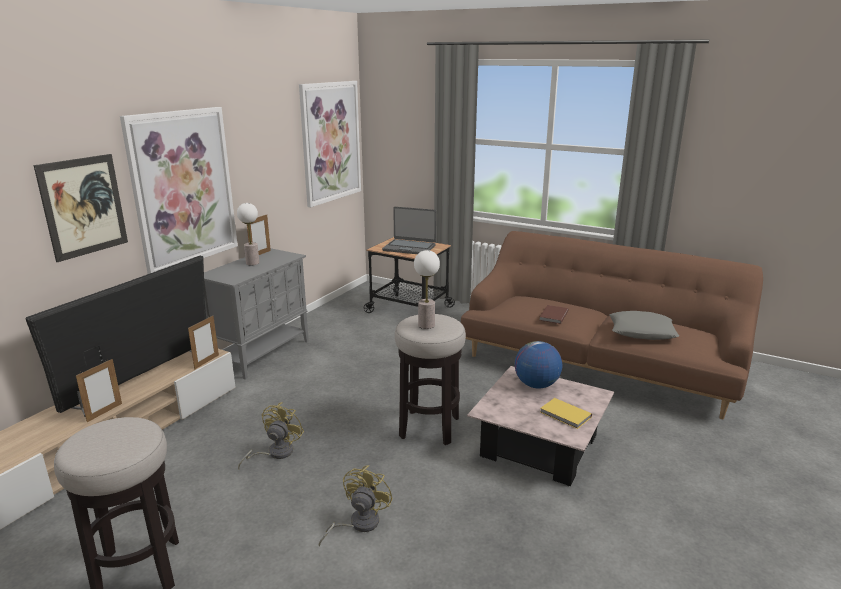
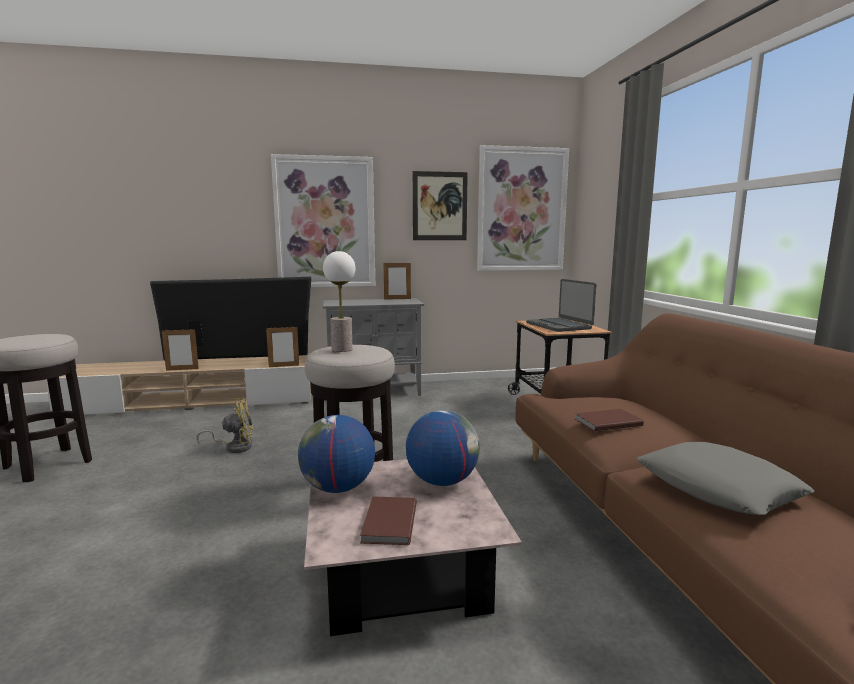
camera: 50 degrees right, 10 degrees down
(83, 206) = (231, 219): picture -> picture (440, 206)
(252, 263) = (375, 301): table lamp -> none
(358, 524) = (148, 519): yellow fan -> none
(509, 416) = (338, 488): none -> globe
(565, 415) = (388, 523): yellow book -> brown book

